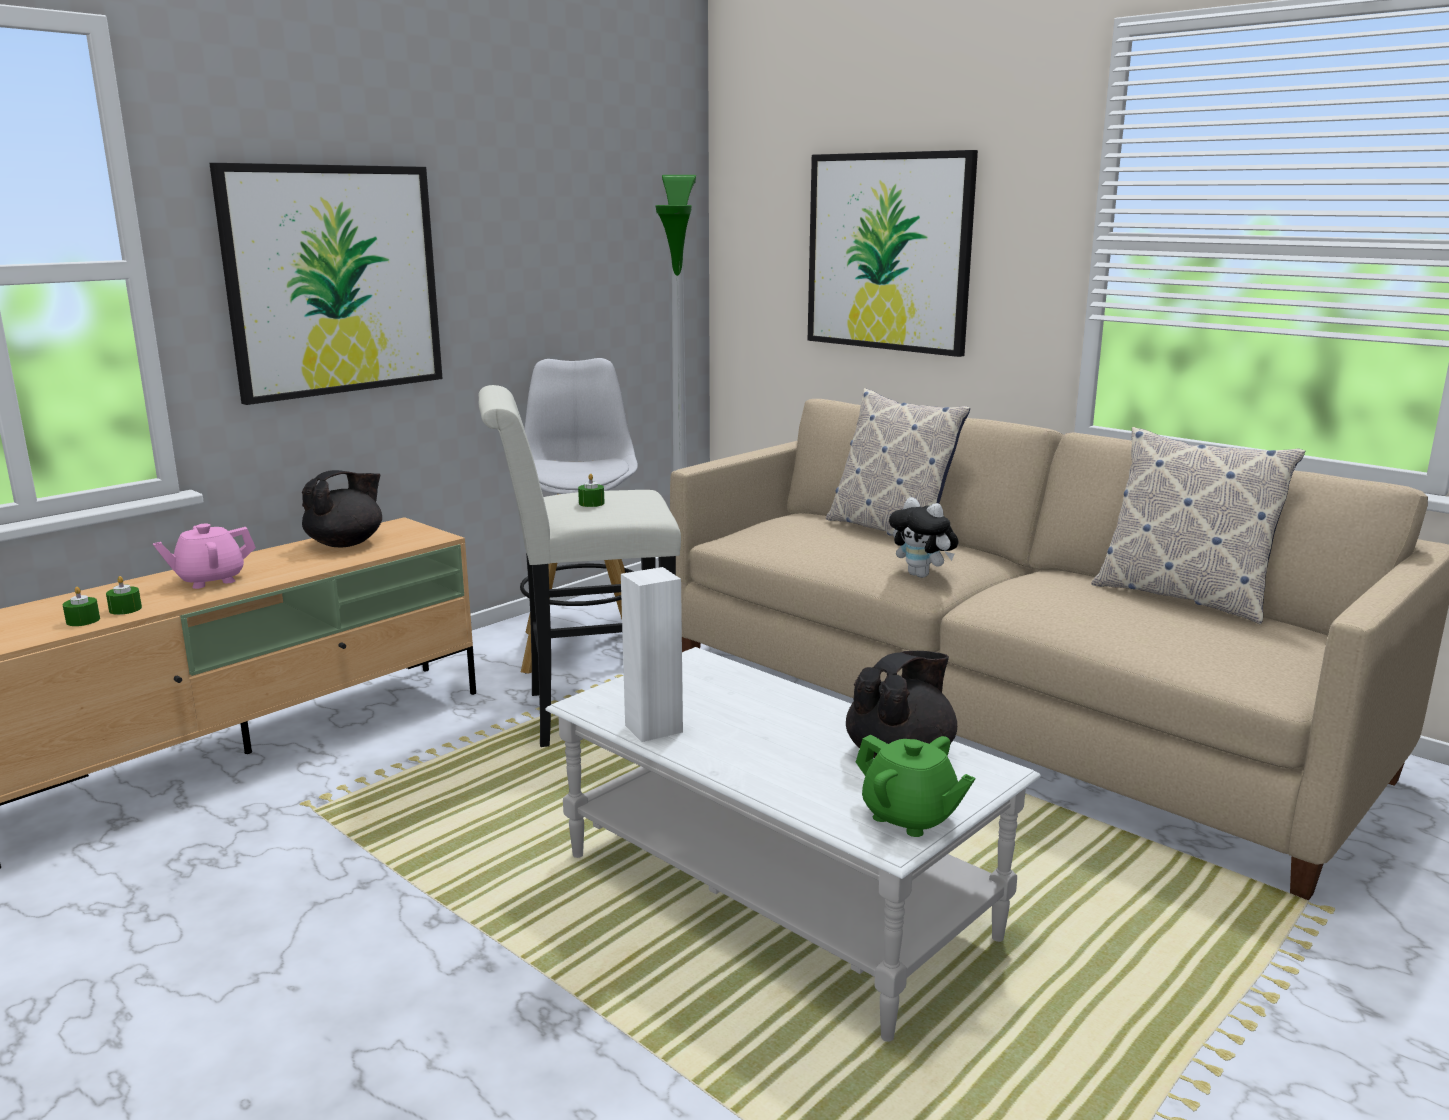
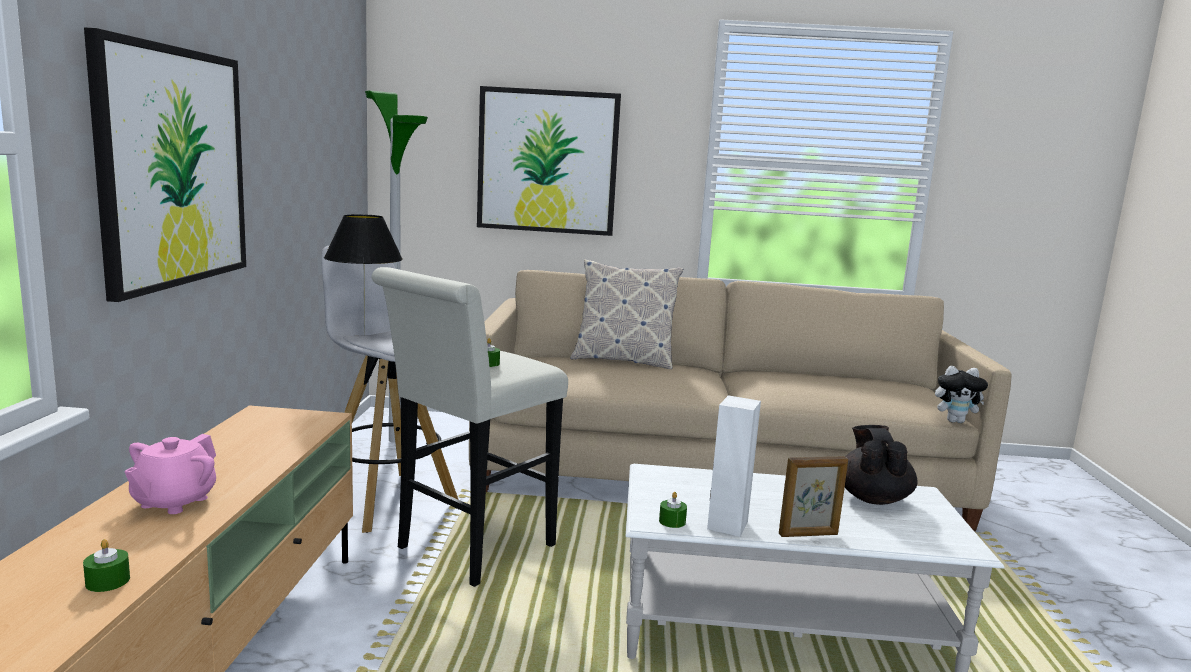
camera: 40 degrees left, 5 degrees down
(125, 609) = (137, 555): green candle -> green candle (672, 521)
(346, 543) = (247, 438): black teapot -> none
(558, 461) = (364, 335): none -> black table lamp
(721, 764) = (809, 535): none -> picture frame
(910, 817) = (948, 532): green teapot -> none
(922, 575) = (699, 385): plush toy -> plush toy (955, 421)
(1182, 597) = (835, 375): pillow -> none

